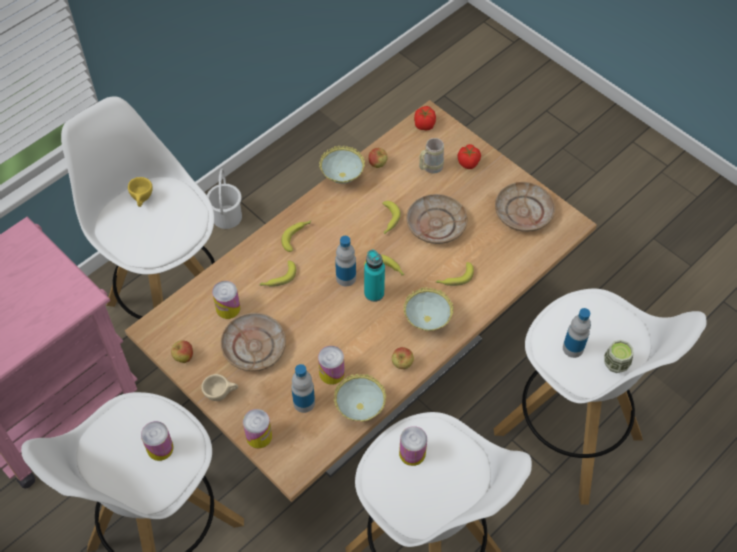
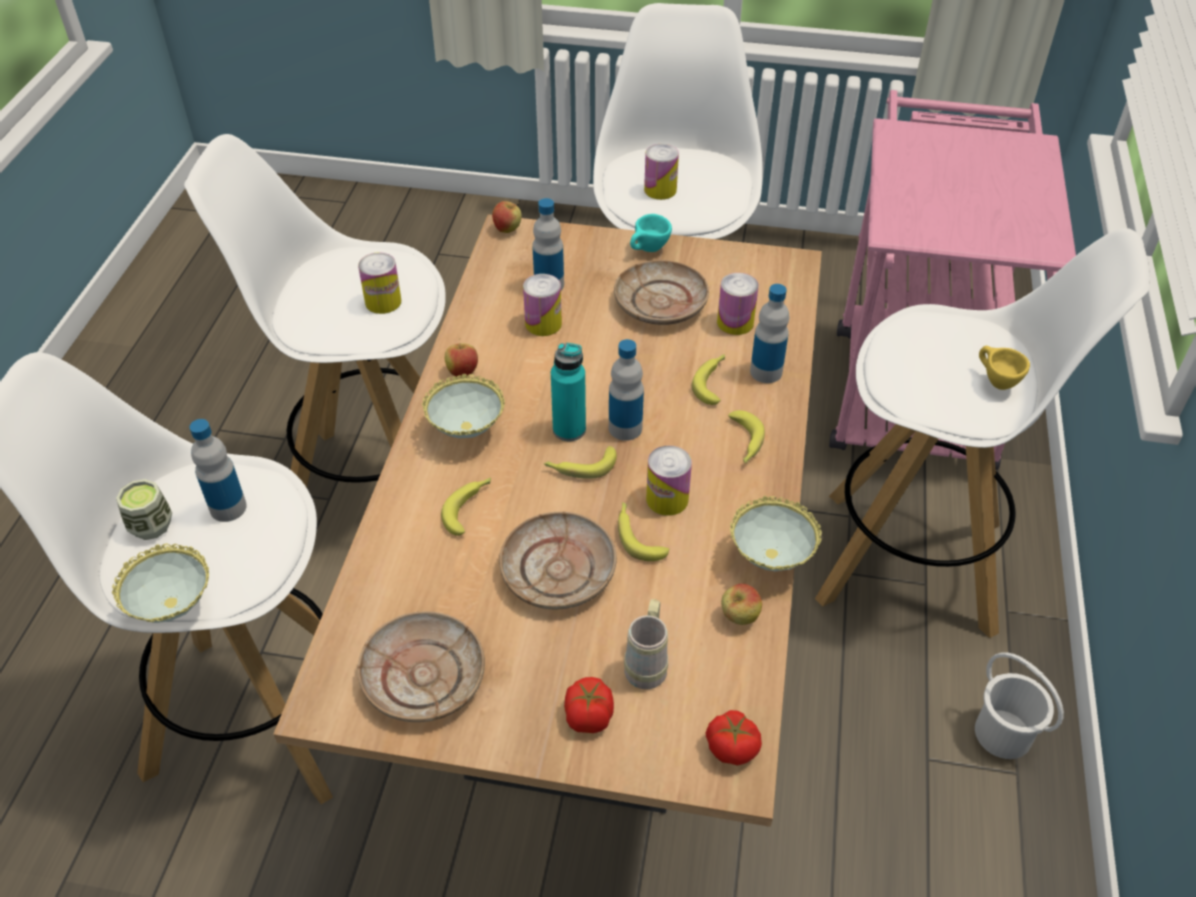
camera: 145 degrees right, 10 degrees down
(183, 357) = (727, 259): apple -> apple (508, 229)
(221, 394) = (648, 250): beige cup -> turquoise cup
(245, 268) = (766, 372): none -> bottle
(259, 436) = (570, 239): can -> can (667, 499)
(360, 409) = (478, 308): bowl -> bowl (174, 609)

